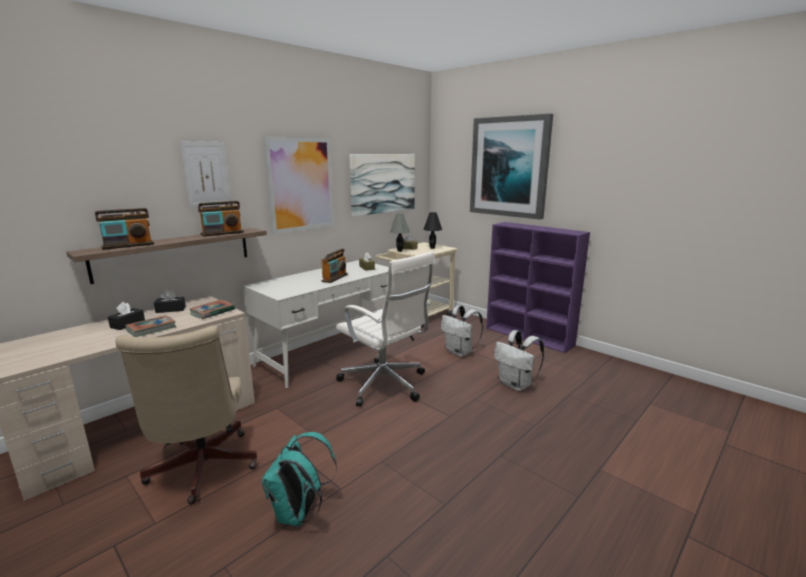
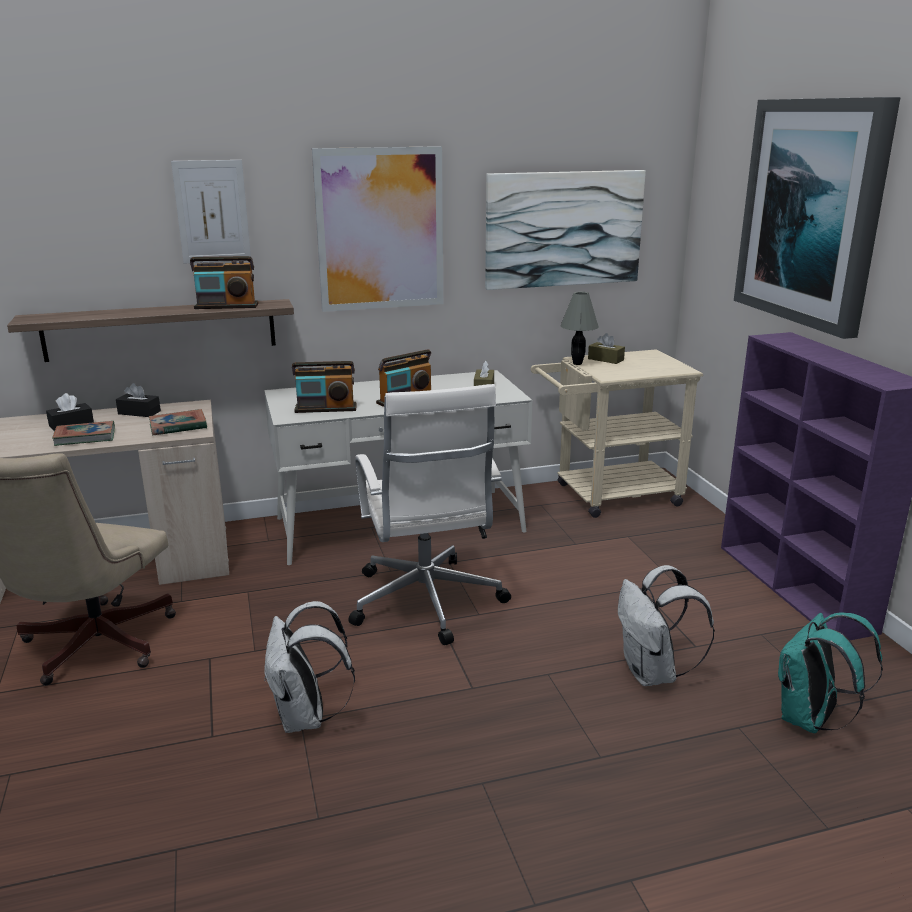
camera: 30 degrees right, 5 degrees up
(128, 246) = (86, 315): radio -> radio (326, 409)
(299, 513) = (137, 747): turquoise backpack -> turquoise backpack (810, 720)
(432, 248) = (651, 365): black table lamp -> none
(460, 352) = (615, 581): white backpack -> white backpack (306, 718)

